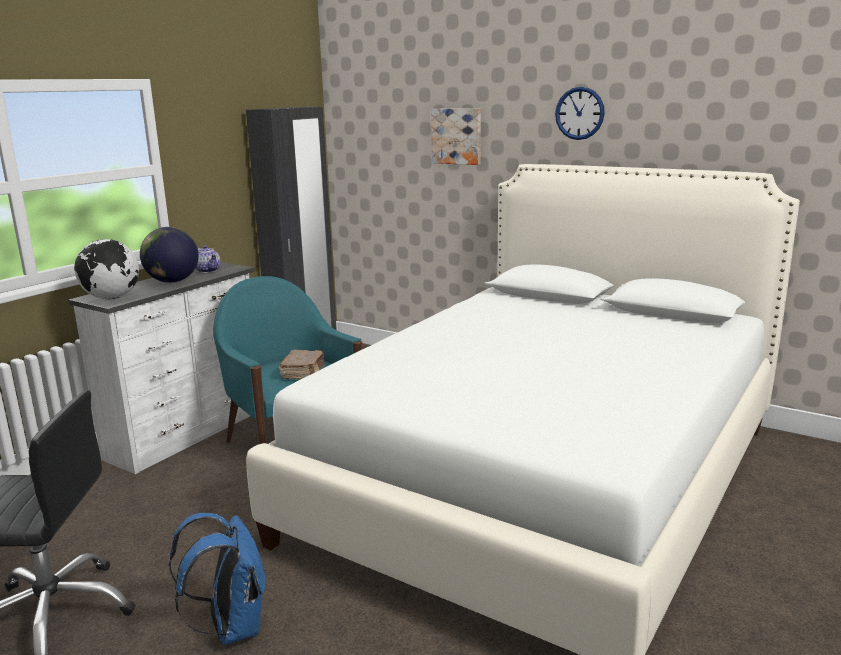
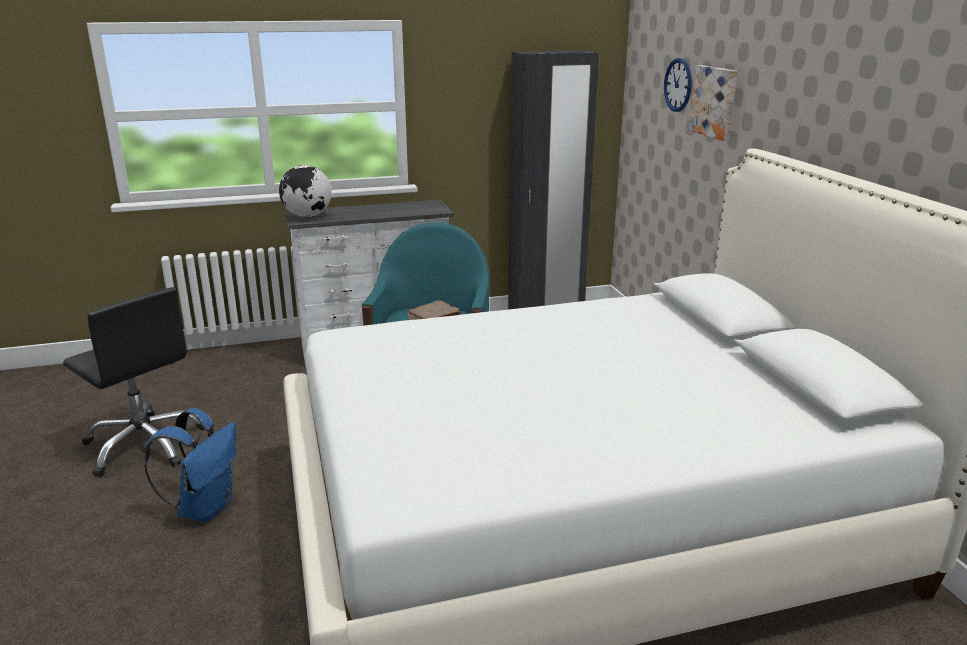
camera: 40 degrees right, 5 degrees up
(172, 281) = (371, 211): globe -> none
(208, 270) = (415, 207): teapot -> none
(579, 113) = (824, 92): wall clock -> wall clock (678, 85)

